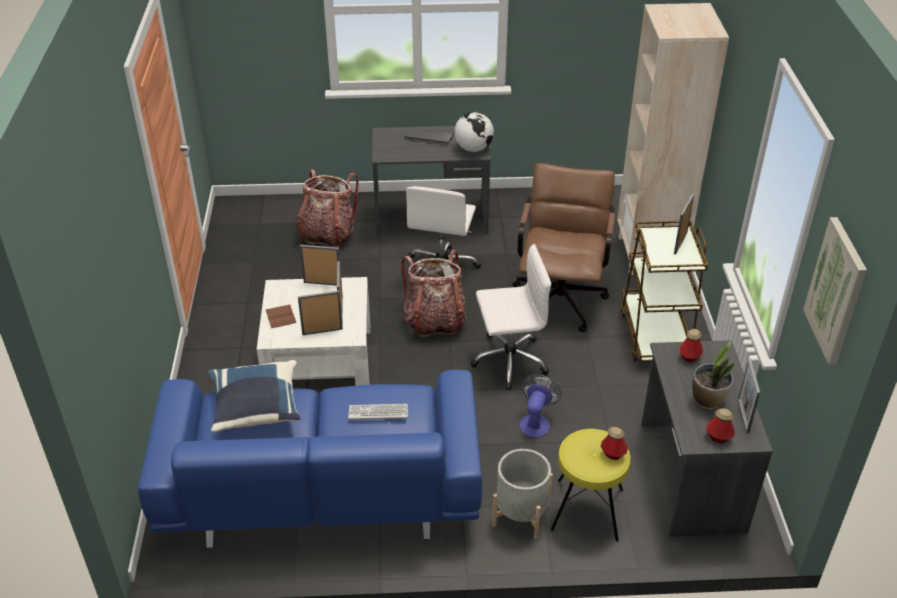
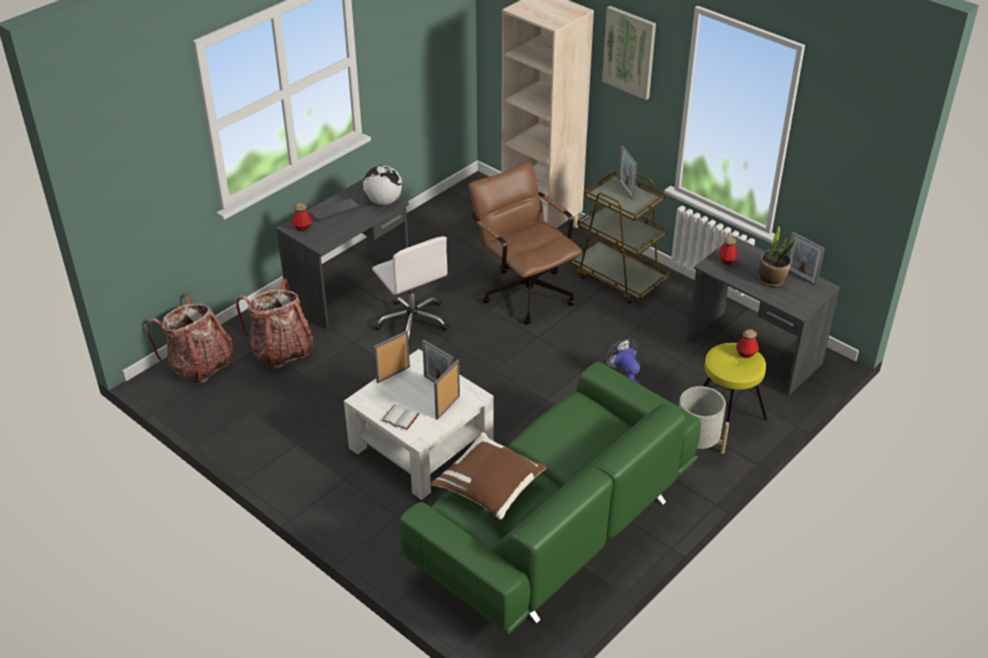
camera: 45 degrees left, 0 degrees up
(256, 408) = (490, 488): blue pillow -> brown pillow
(281, 317) = (401, 418): brown book -> white book
(320, 488) = (552, 526): blue sofa -> green sofa
(378, 412) = (575, 430): keyboard -> none
(434, 321) = (463, 362): backpack -> backpack (199, 365)
(508, 361) = (552, 356): white office chair -> none
(718, 437) = (806, 297): bottle -> bottle (302, 227)
(836, 291) = (855, 148): picture -> picture (629, 52)

